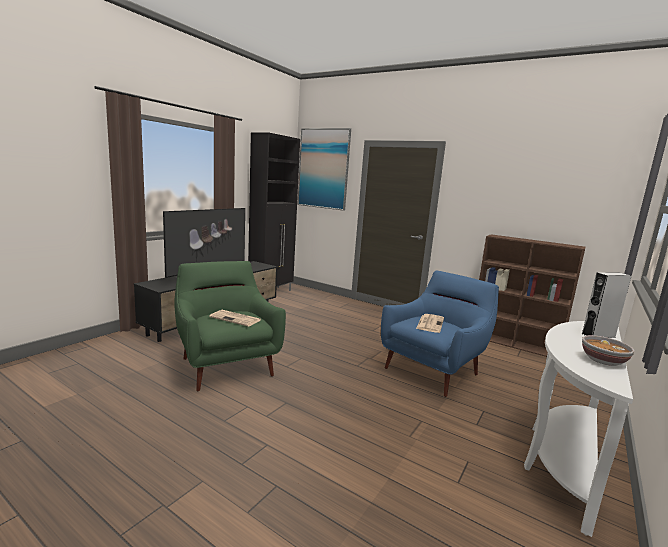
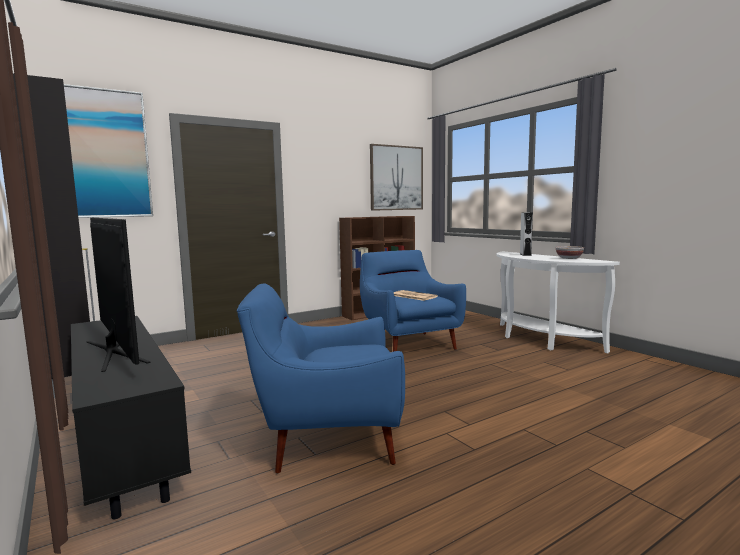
camera: 65 degrees left, 5 degrees down
(226, 365) = (325, 439): green armchair -> blue armchair
(236, 318) = (352, 352): newspaper -> none
(586, 199) = (396, 178): none -> picture

